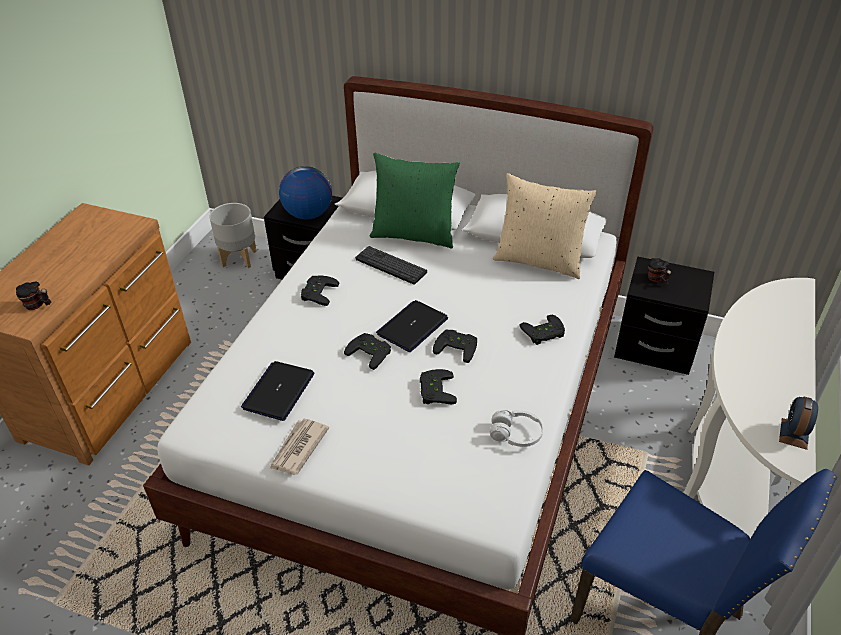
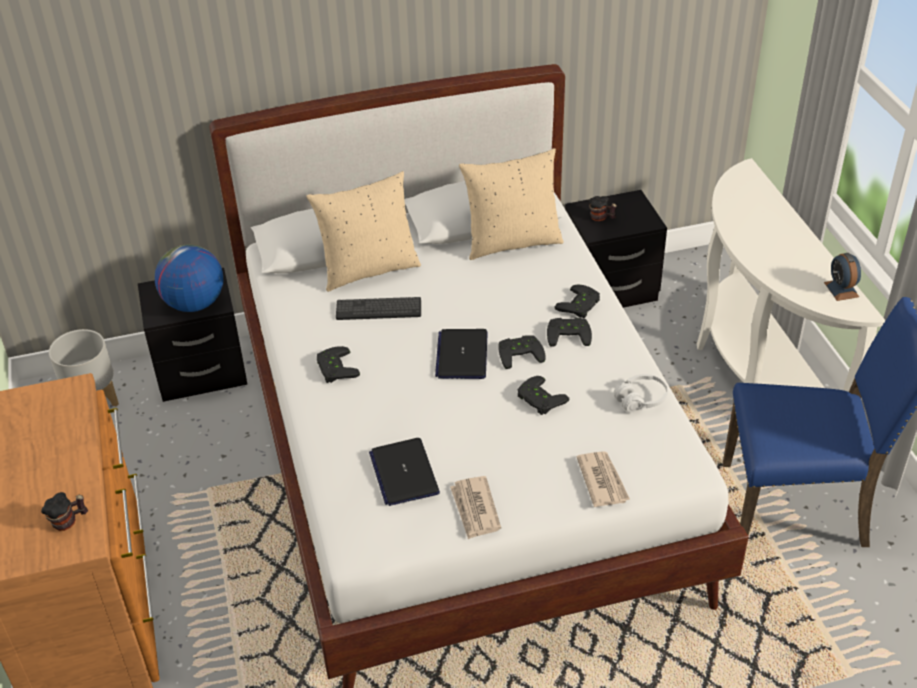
camera: 35 degrees left, 0 degrees up
(371, 352) = (449, 395): black game controller -> black game controller (568, 333)
(414, 234) = (368, 269): green pillow -> beige pillow
(415, 483) = (602, 480): none -> newspaper

